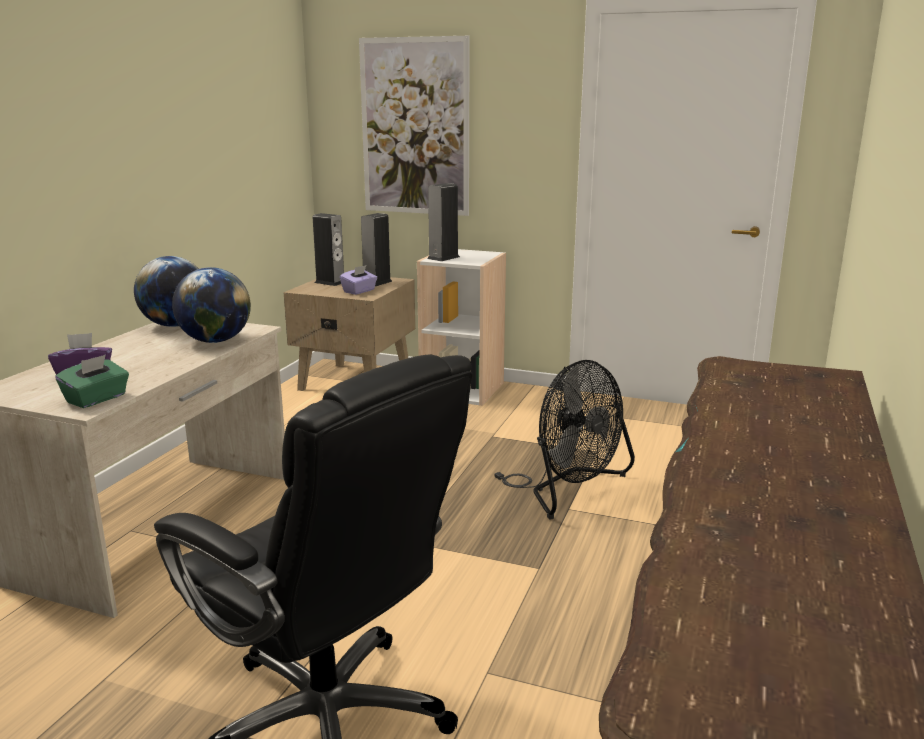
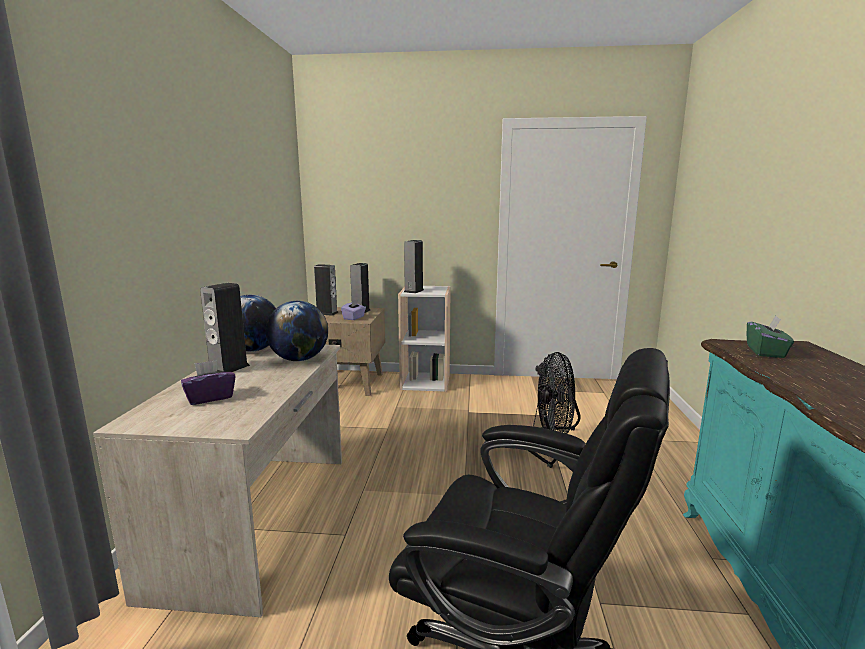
camera: 15 degrees left, 5 degrees down
(97, 399) = (241, 418): green tissue box -> green tissue box (766, 352)
(130, 344) = (229, 368): none -> speaker
(415, 127) = (383, 203): picture -> none

